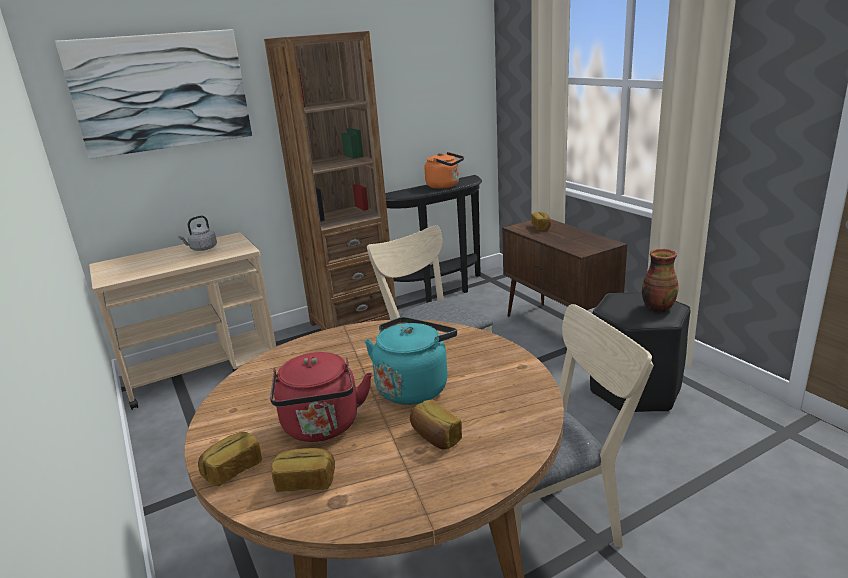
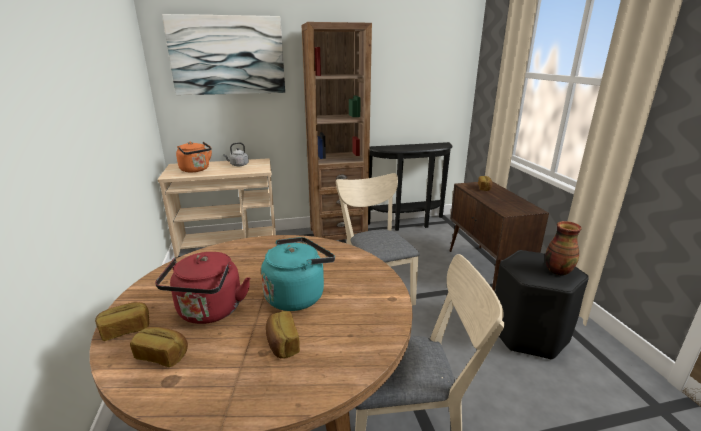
camera: 15 degrees right, 0 degrees up
(445, 186) = (422, 147): orange kettle -> orange kettle (196, 170)

